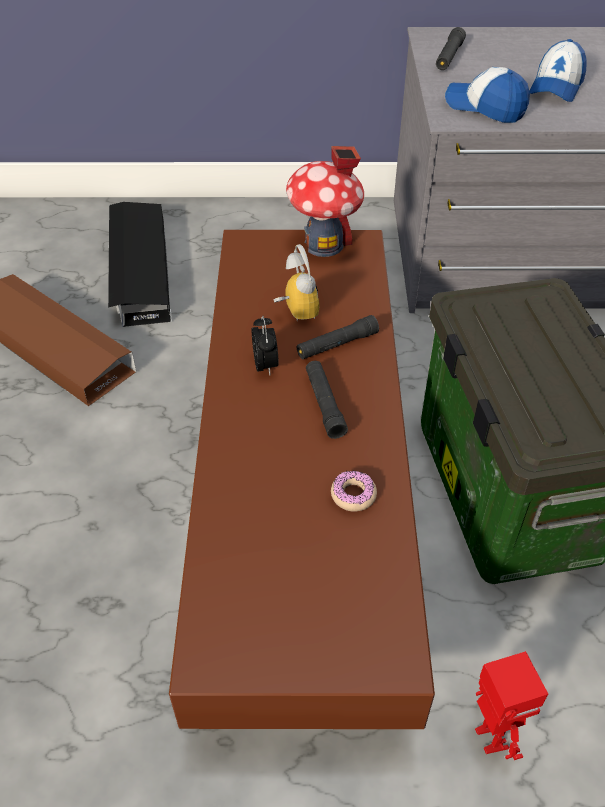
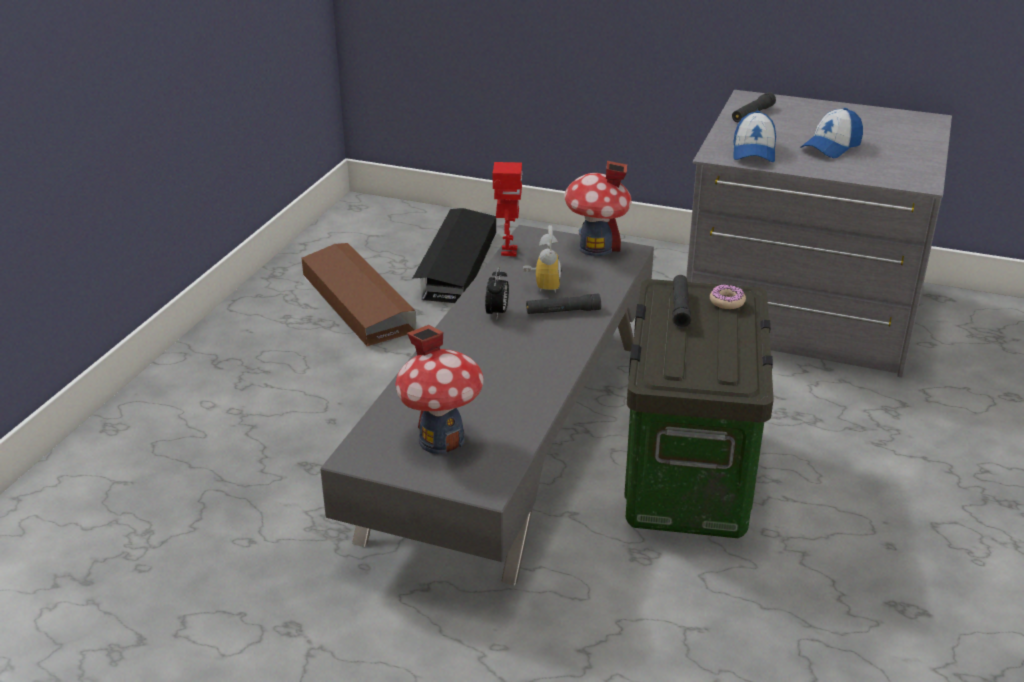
camera: 20 degrees right, 15 degrees down
(300, 486) = (510, 433): brown coffee table -> grey coffee table
(301, 592) = (441, 439): none -> toy house
(324, 404) = (528, 344): black flashlight -> black flashlight (680, 307)
(353, 495) = (515, 398): donut -> donut (727, 302)
(485, 107) = (753, 152): cap -> cap turned 135 degrees counterclockwise
(489, 738) = (571, 619): toy robot -> toy robot (508, 251)

